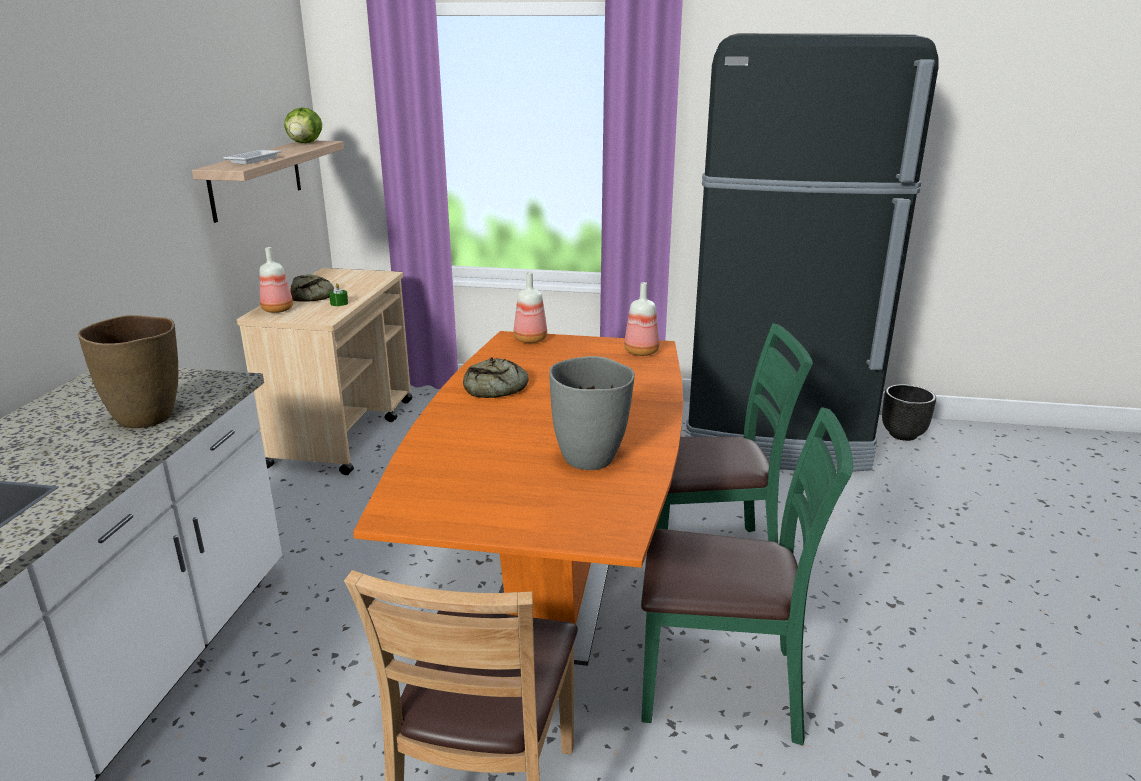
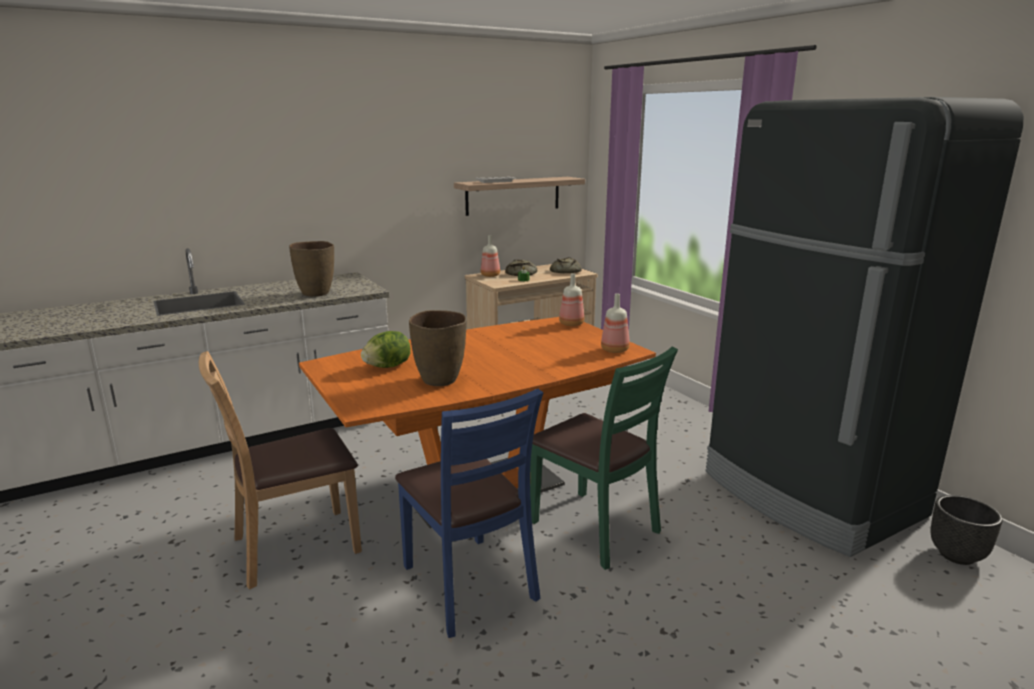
camera: 50 degrees right, 5 degrees down
(305, 143) = (559, 177): lettuce -> lettuce (387, 366)
(495, 388) = (489, 337): bread -> bread (564, 271)
(590, 459) = (440, 380): grey vase -> brown vase
(723, 686) = (469, 584): green chair -> blue chair

